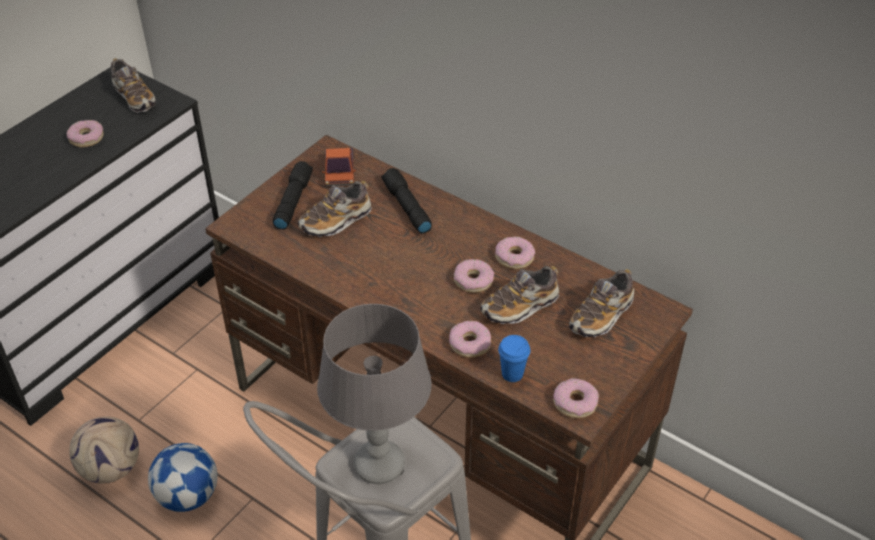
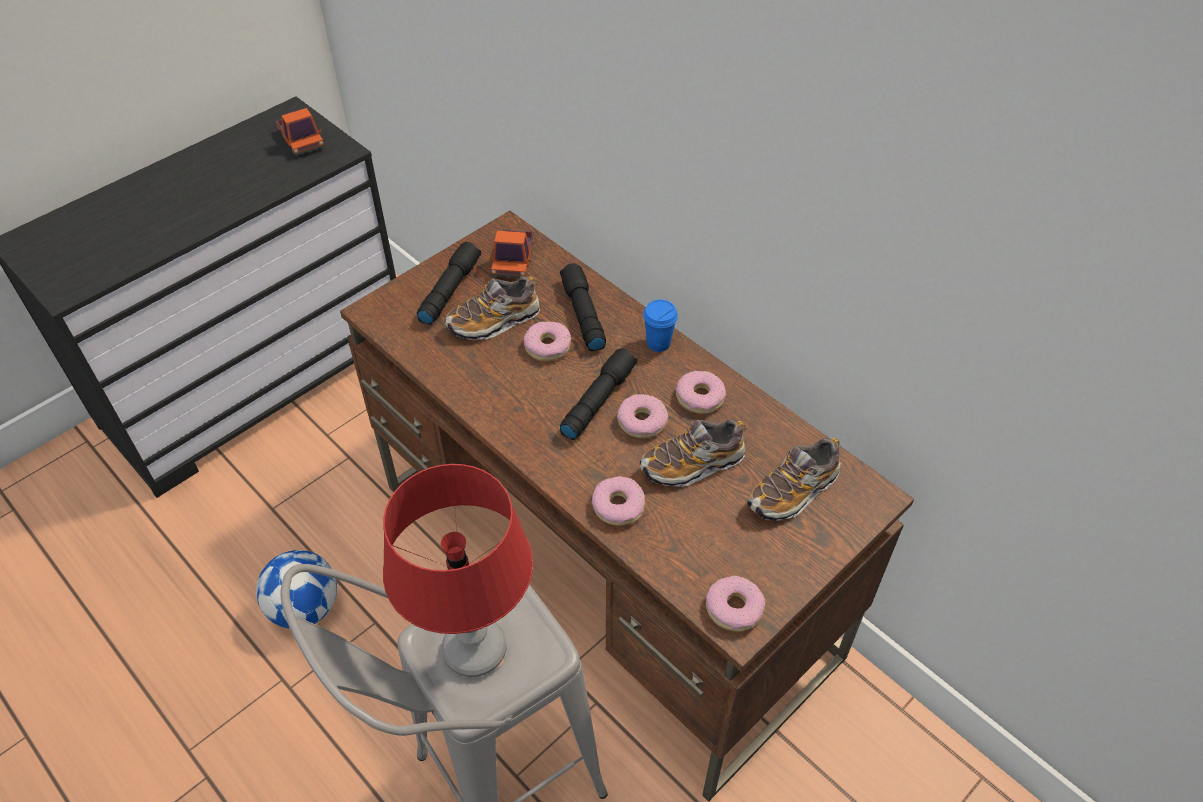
camera: 10 degrees right, 5 degrees up
(86, 138) = (235, 183): donut -> donut (547, 346)
(112, 469) = (231, 562): football -> none
(134, 97) = (301, 140): shoe -> toy truck
(379, 465) = (474, 650): grey table lamp -> red table lamp
(434, 269) = (597, 400): none -> black flashlight
(512, 374) = (662, 555): blue cup -> blue cup (658, 343)

